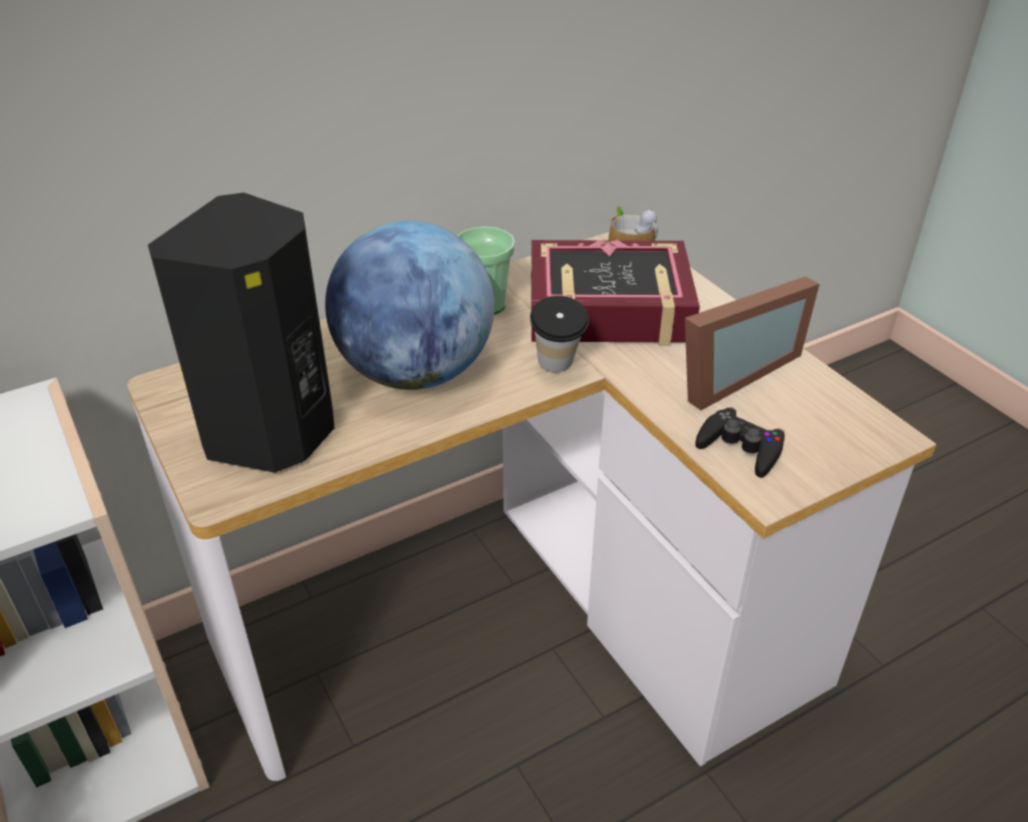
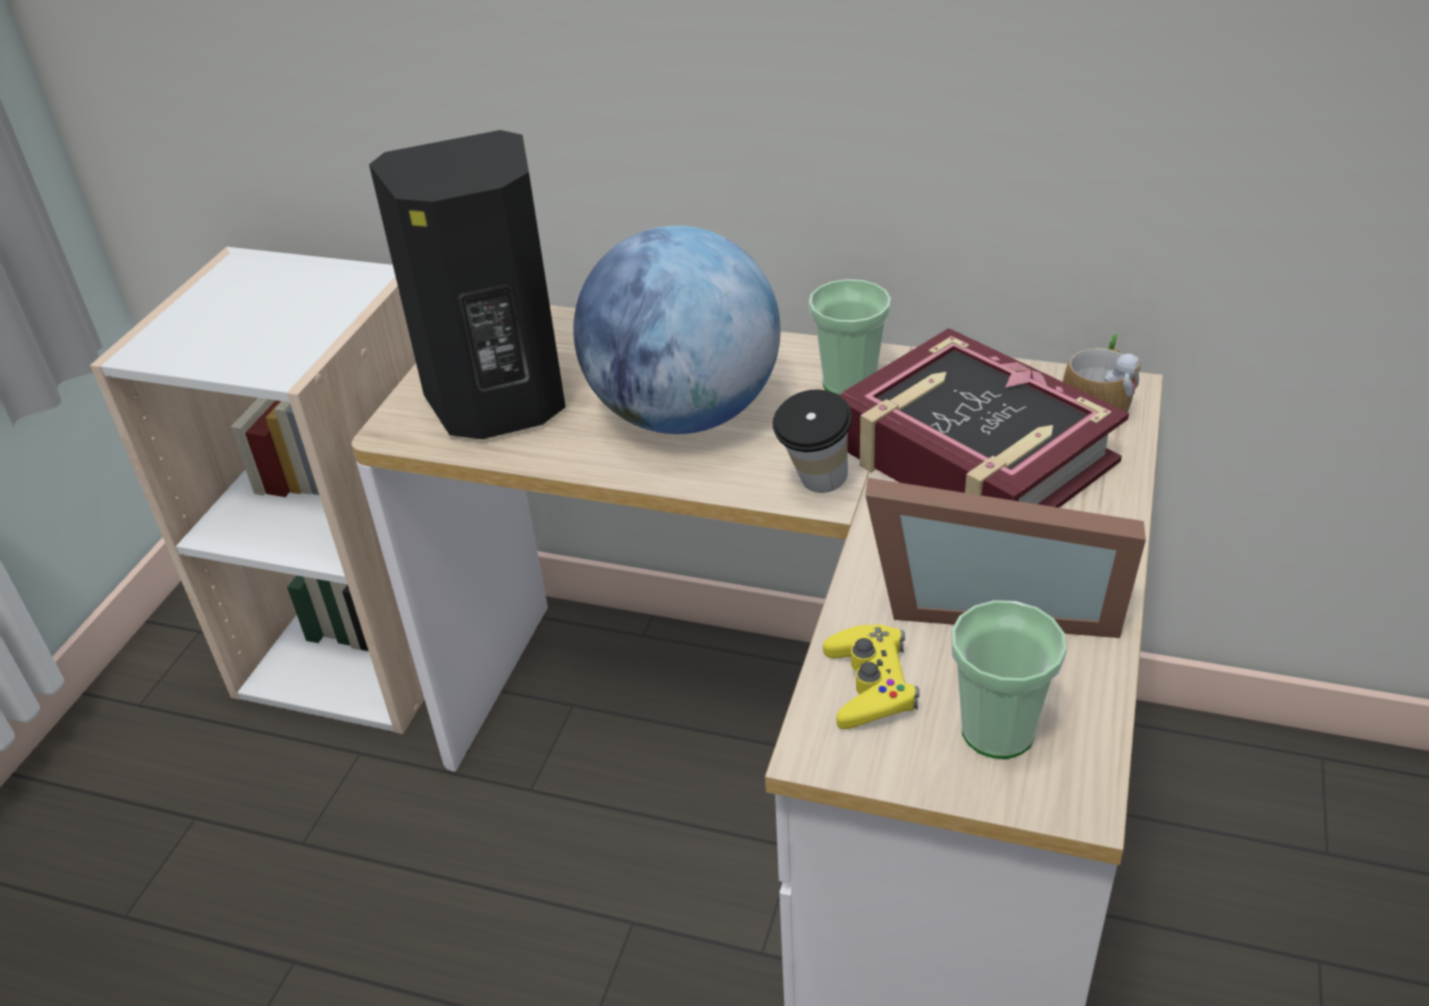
camera: 50 degrees right, 0 degrees up
(740, 448) = (870, 685): black game controller -> yellow game controller
(821, 430) = (997, 731): none -> cup

